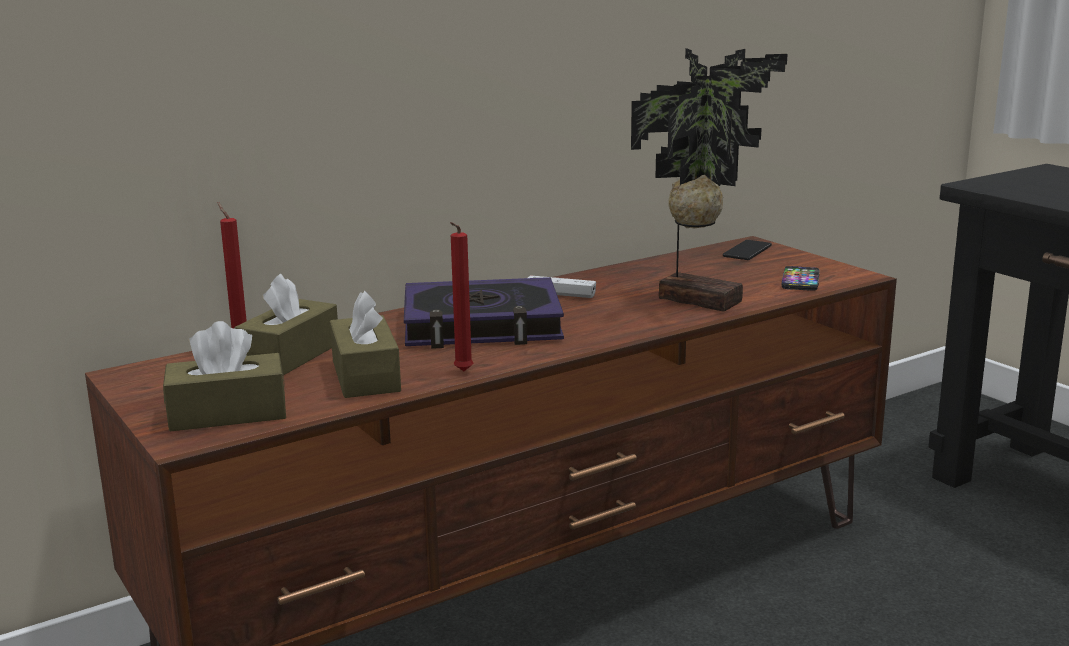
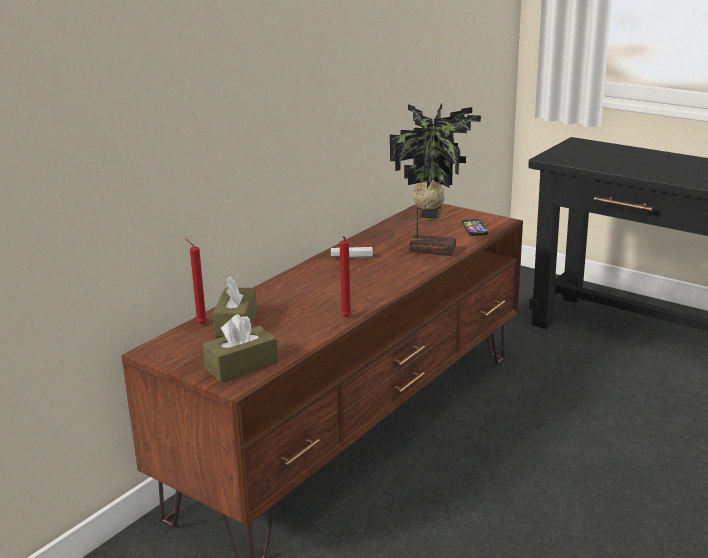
camera: 20 degrees left, 5 degrees up
(365, 376) = (294, 329): brown tissue box -> none
(482, 325) = (327, 285): book -> none

